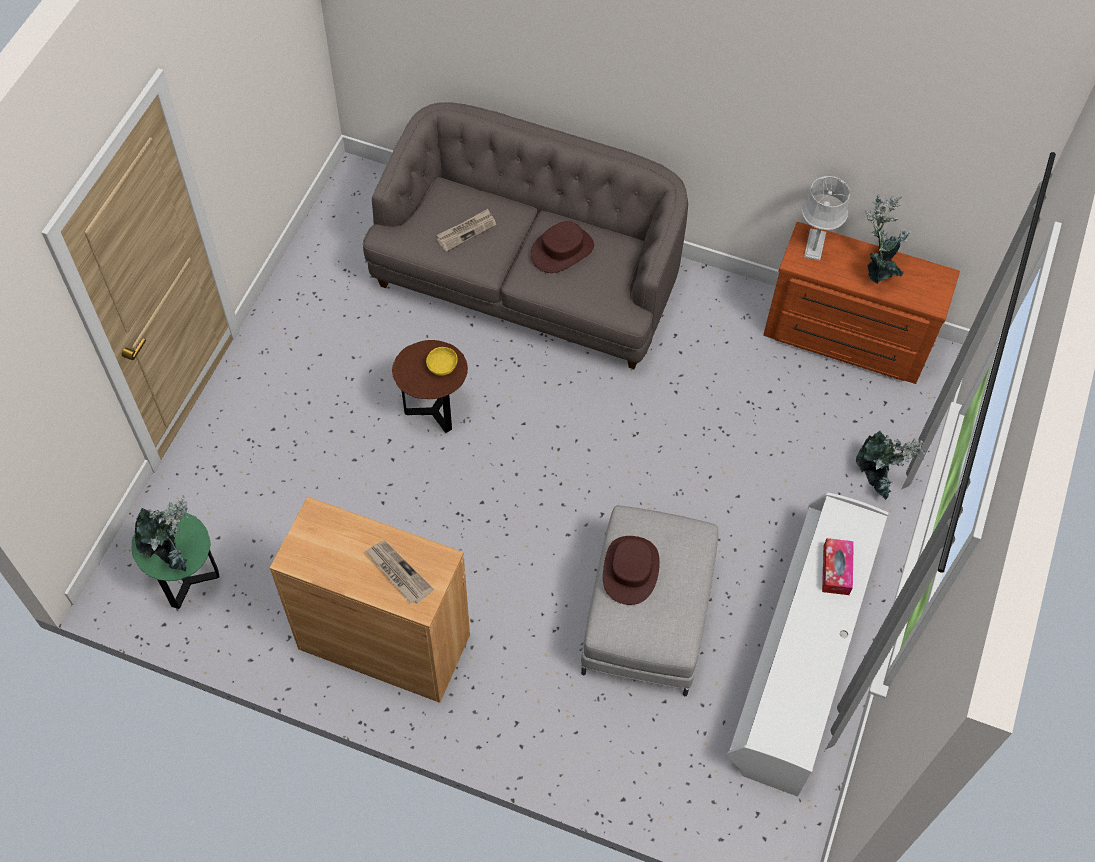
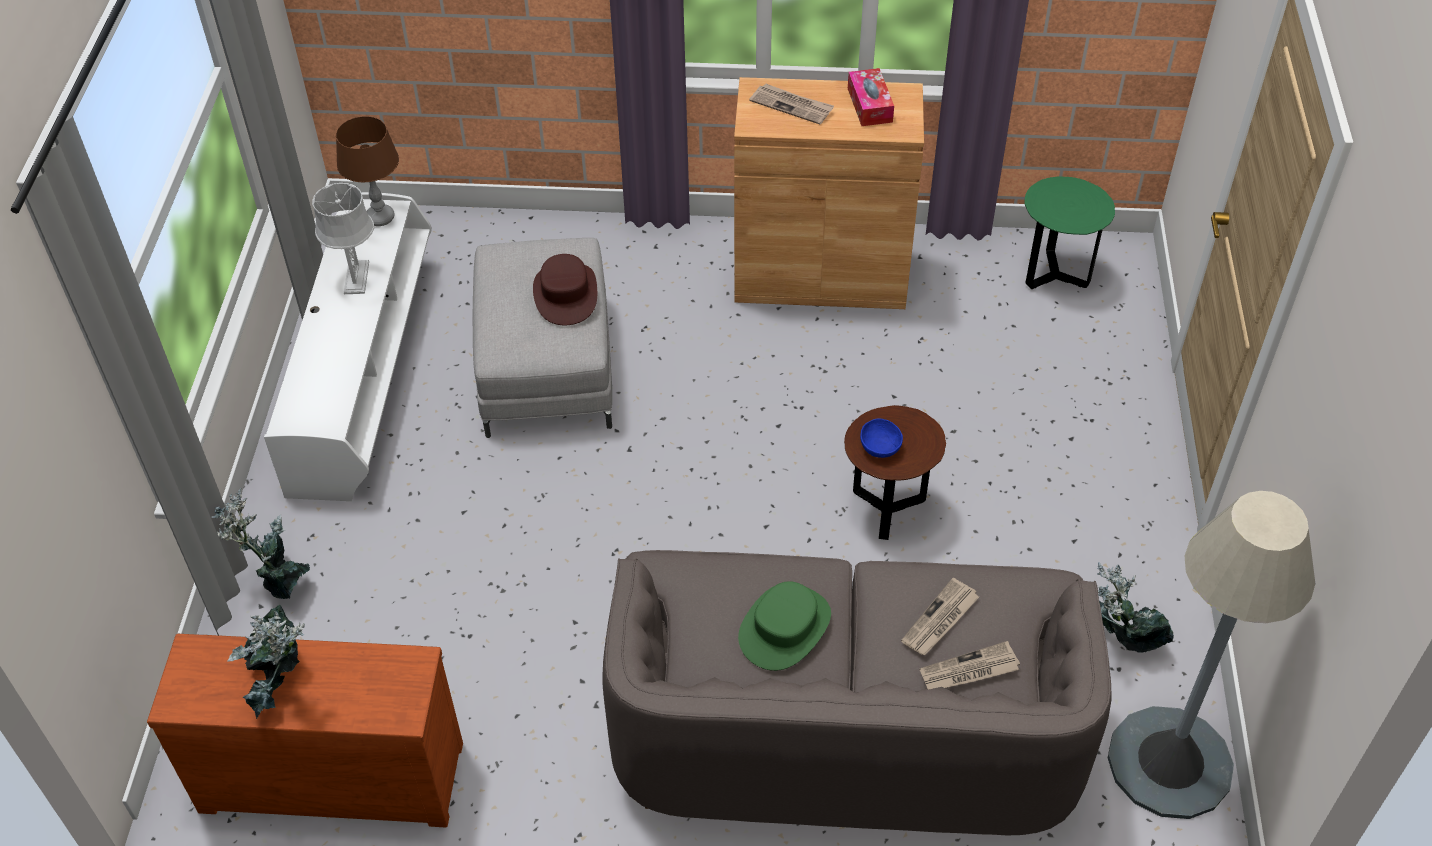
camera: 165 degrees right, 10 degrees down
(171, 552) = (1063, 198): potted plant -> potted plant (1116, 641)
(350, 214) = (1170, 763): none -> grey floor lamp
(441, 367) = (881, 447): yellow bowl -> blue bowl
(465, 200) = (969, 671): none -> newspaper
(562, 250) = (785, 628): brown hat -> green hat
(777, 729) = (380, 218): none -> brown table lamp
(815, 245) = (387, 699): grey table lamp -> grey table lamp (356, 277)
(836, 570) = (327, 365): tissue box -> tissue box (869, 105)

